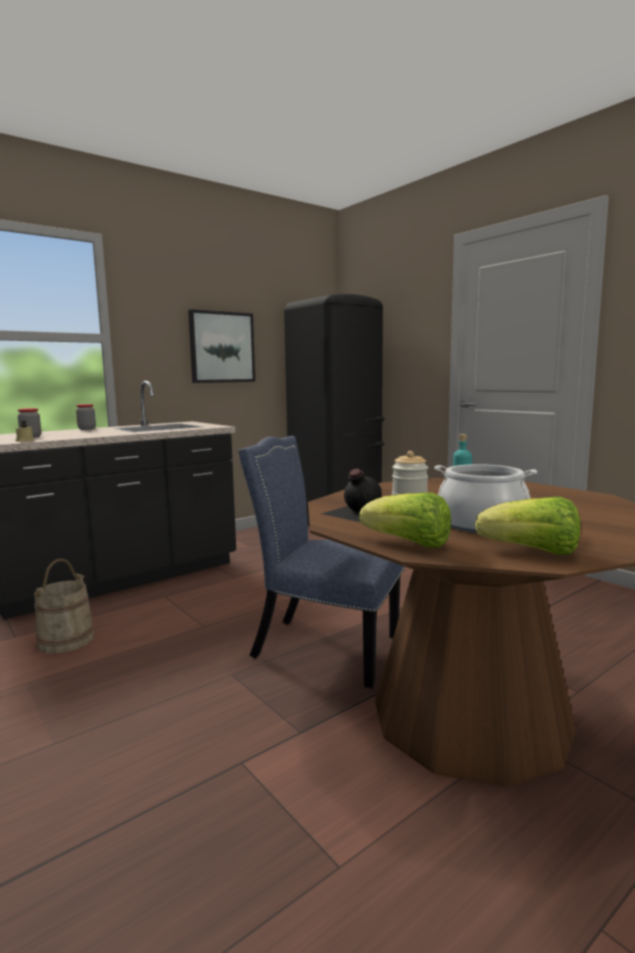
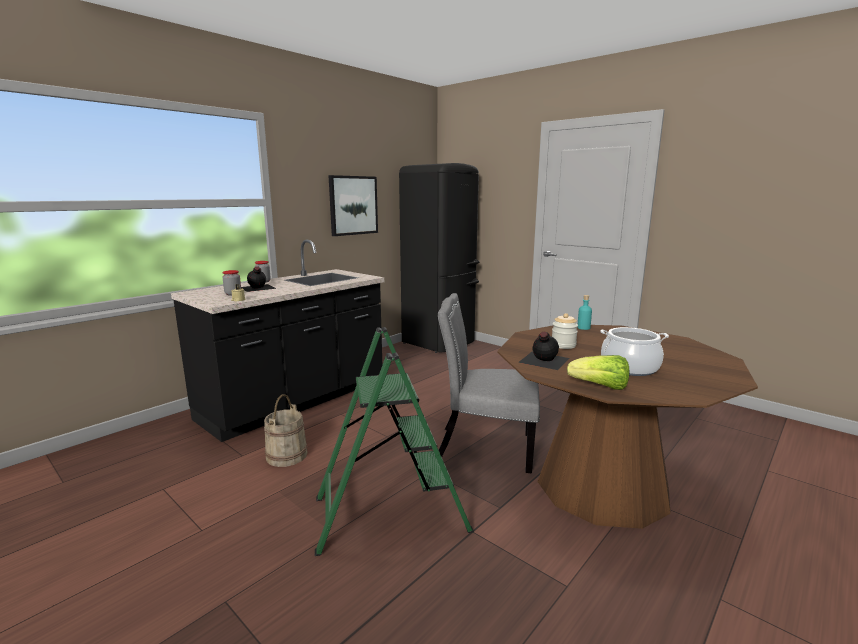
camera: 10 degrees left, 5 degrees up
(69, 433) = (257, 288): none -> black bottle
(142, 724) = (388, 513): none -> green step ladder
(328, 649) = (487, 447): blue chair -> grey chair
(532, 552) = (676, 389): lettuce -> none

